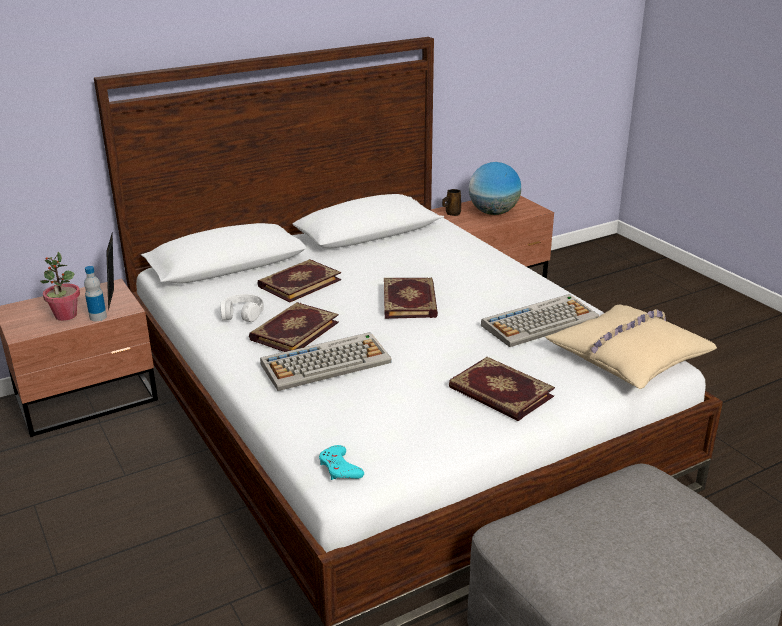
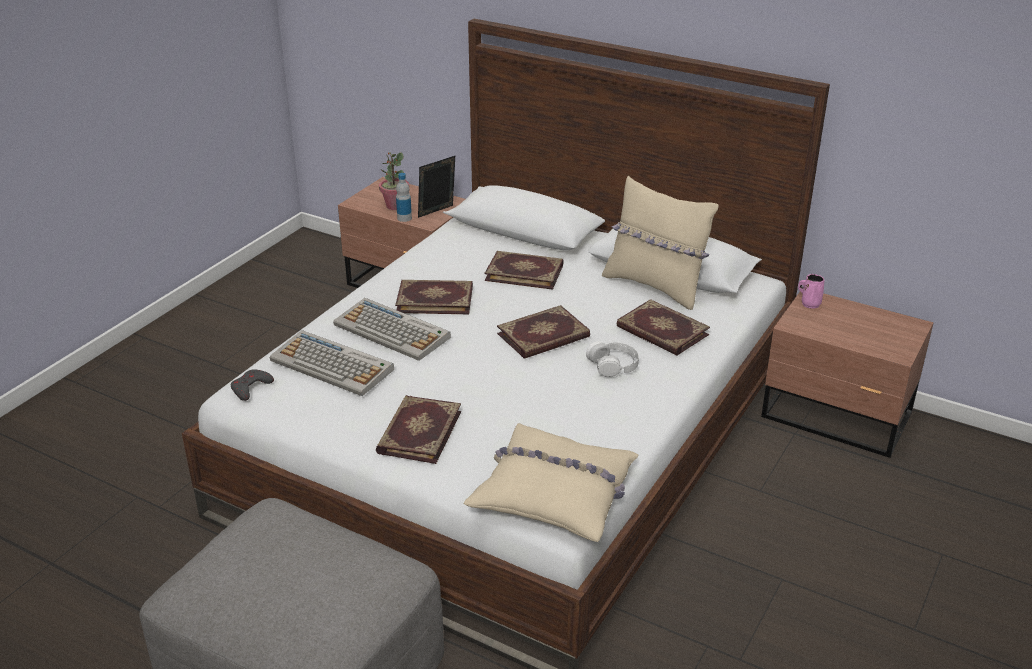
camera: 60 degrees right, 5 degrees up
(242, 314) = (444, 268): white headphones -> white headphones (613, 364)
(340, 468) = (250, 388): turquoise game controller -> grey game controller
(386, 244) = (655, 286): none -> beige pillow
(451, 259) = (661, 331): none -> book
(452, 213) = (809, 303): brown mug -> pink mug
(493, 213) = (848, 328): globe -> none
(540, 322) = (575, 420): keyboard -> keyboard (333, 365)

